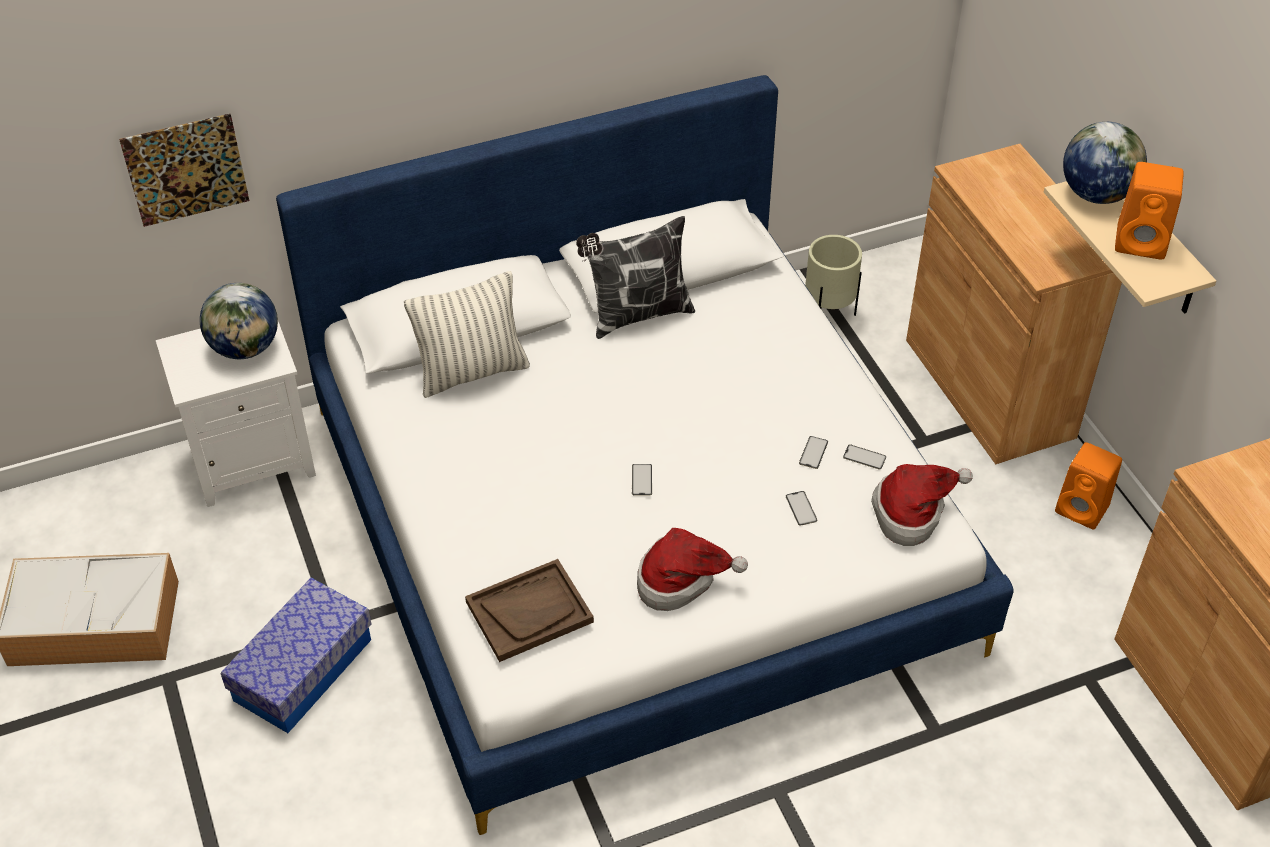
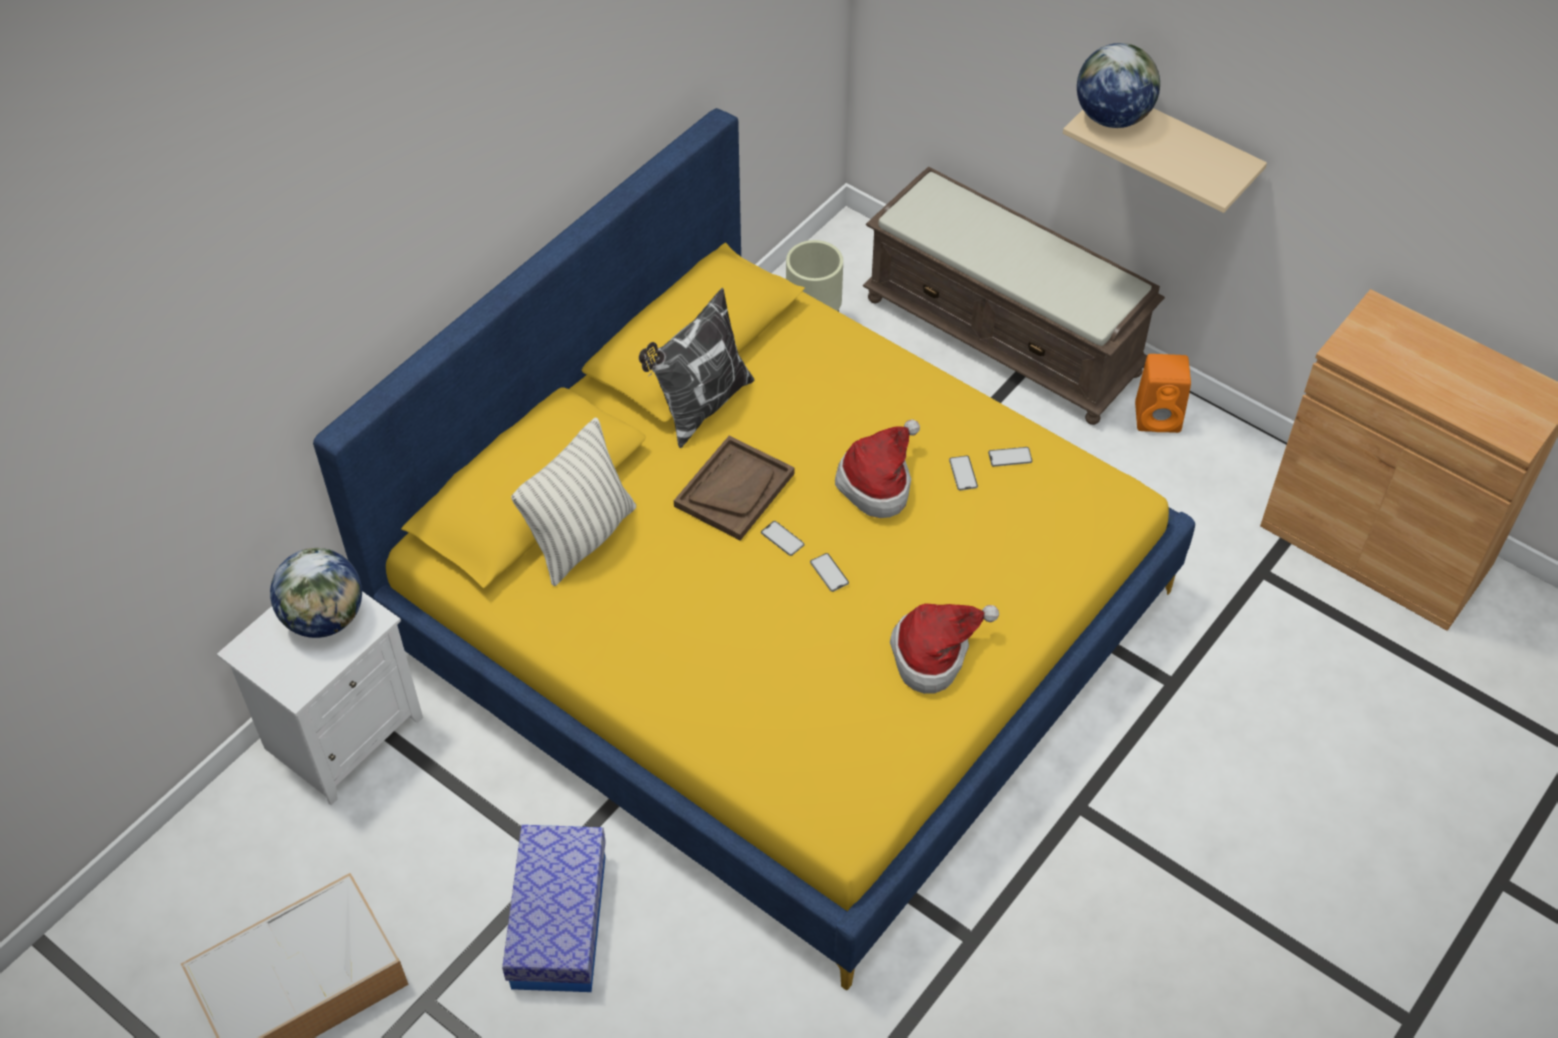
camera: 30 degrees left, 5 degrees up
(186, 170) = (220, 454): picture -> none
(529, 612) = (822, 753): brown tray -> brown tray (734, 489)
(635, 525) = (778, 618): white bed -> yellow bed
(801, 508) = (989, 532): phone -> phone (782, 538)
(912, 513) = (1087, 491): hat -> hat (878, 482)
(989, 388) = (1005, 335): brown cabinet -> brown bench
(1142, 242) = (1183, 150): orange speaker -> none

